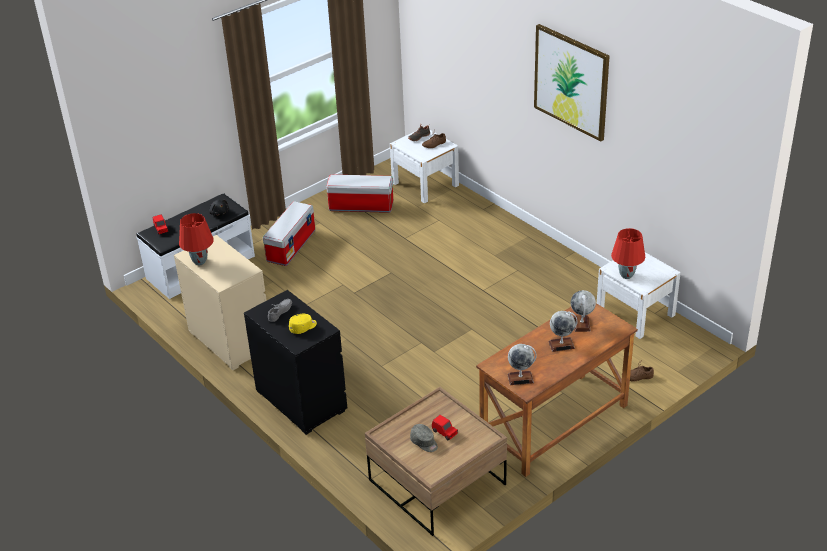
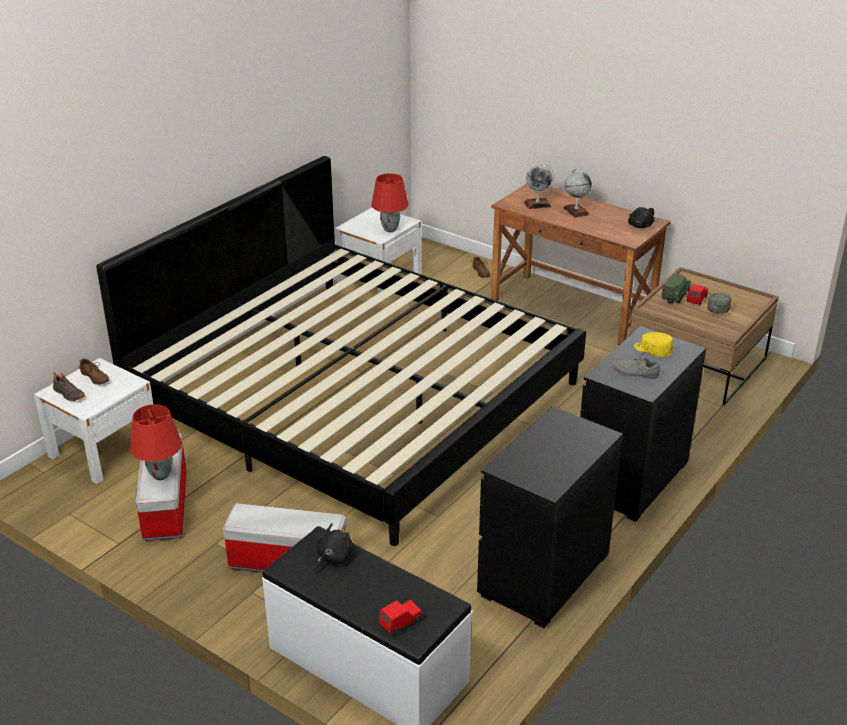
camera: 105 degrees left, 5 degrees down
(200, 261) = (560, 469): red table lamp -> red table lamp (160, 475)
(230, 339) = (543, 575): beige dresser -> black dresser
(451, 284) = (356, 396): none -> bed
(456, 421) = (675, 295): none -> toy truck
(520, 378) = (639, 226): globe -> black plush toy
(571, 81) = (236, 100): picture -> none

